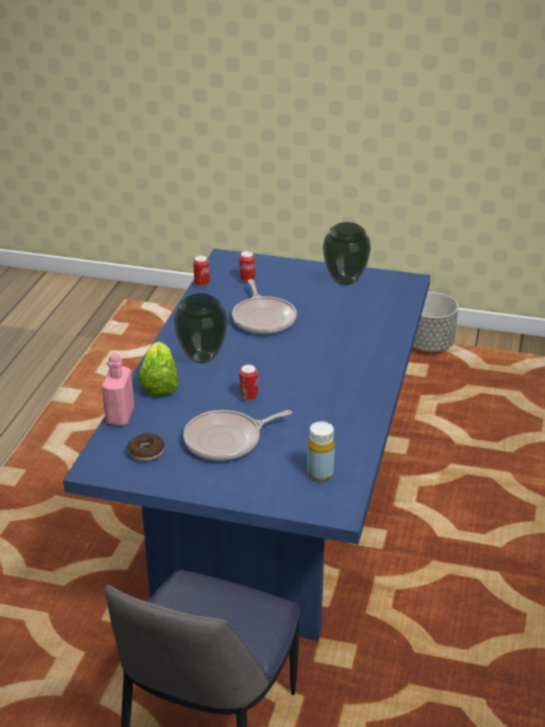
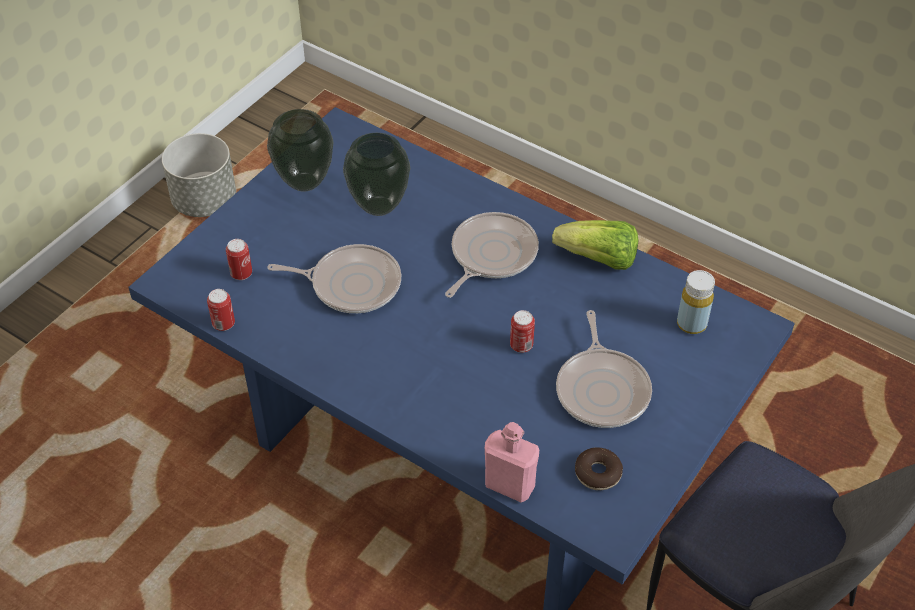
camera: 70 degrees left, 15 degrees up
(159, 383) = (453, 427): lettuce -> lettuce (598, 259)
(203, 358) = (414, 368): vase -> vase (379, 206)
(329, 366) = (491, 255): none -> frying pan

